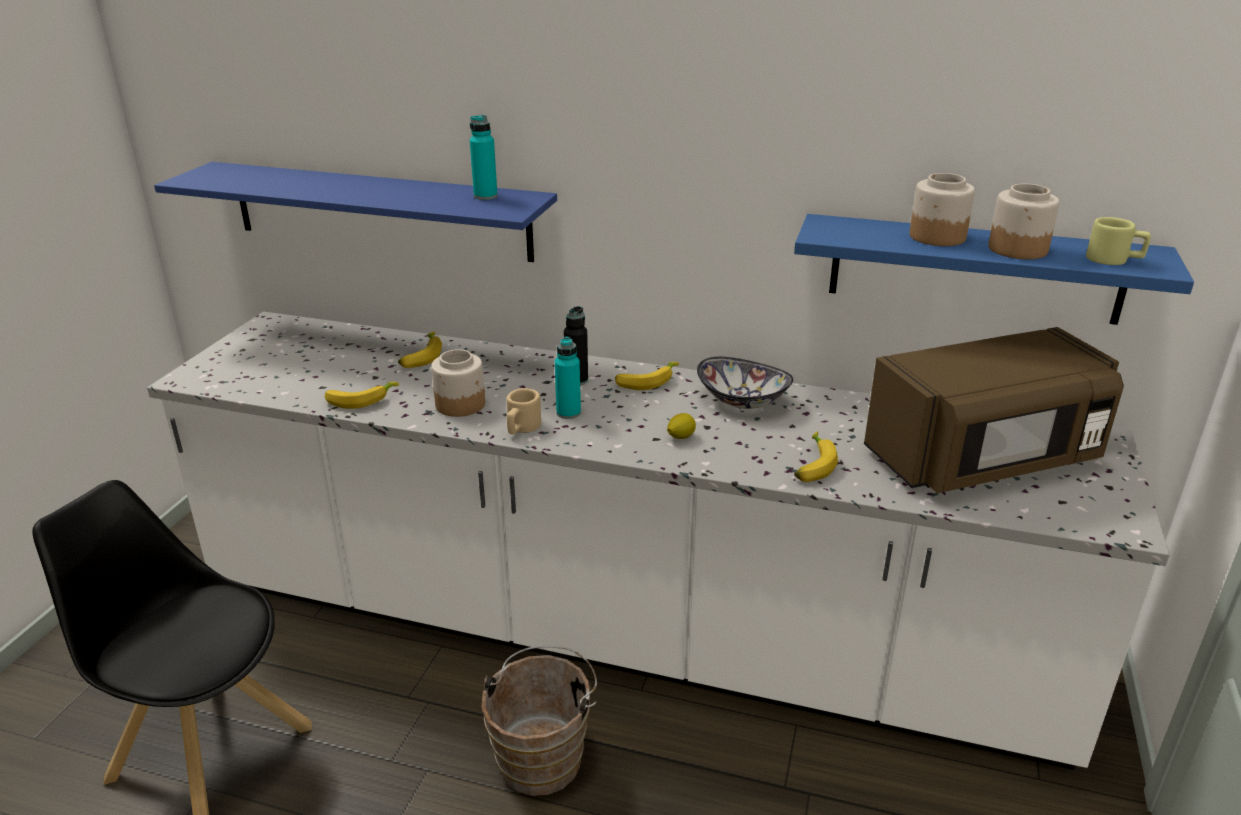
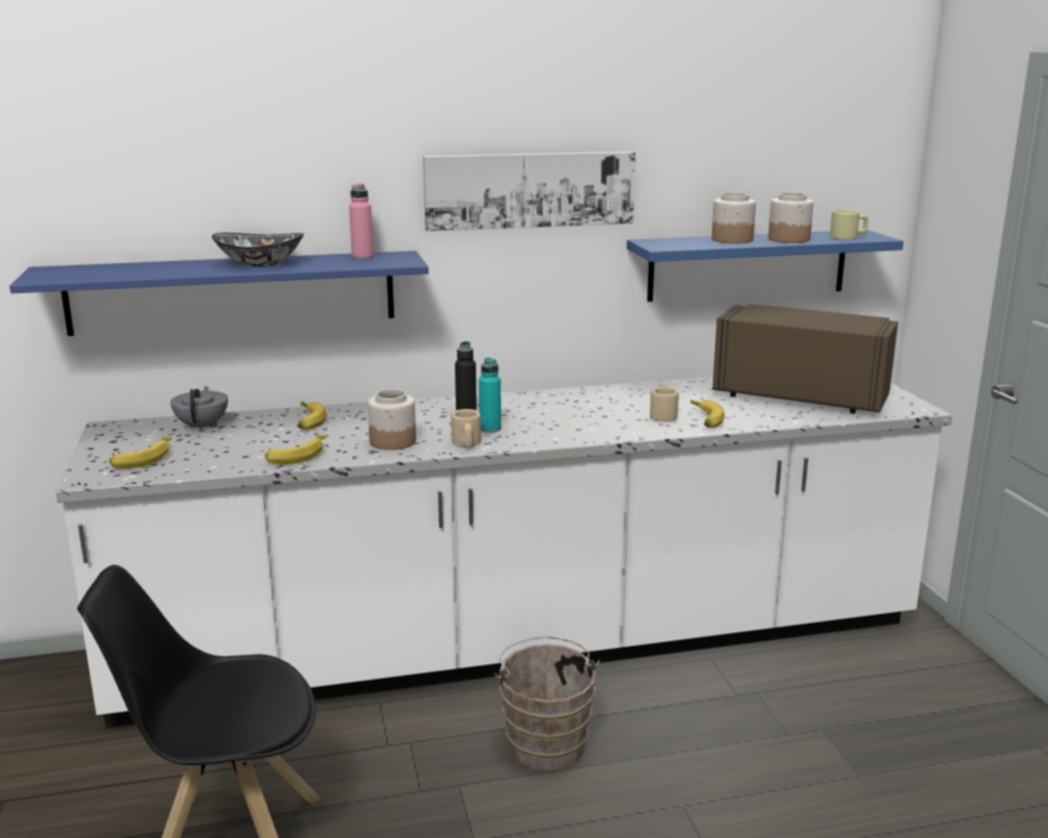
camera: 30 degrees left, 10 degrees down
(335, 340) = (203, 426): none -> grey teapot
(485, 196) = (362, 257): turquoise bottle -> pink bottle
(646, 381) = (521, 401): banana -> banana (143, 459)
(680, 437) = (594, 424): lemon -> none
(687, 139) = (529, 190): none -> picture
(742, 401) = (608, 398): bowl -> bowl (260, 264)
(773, 445) = (664, 415): none -> beige mug
(984, 459) = (801, 396): brown microwave -> brown microwave turned 105 degrees counterclockwise

